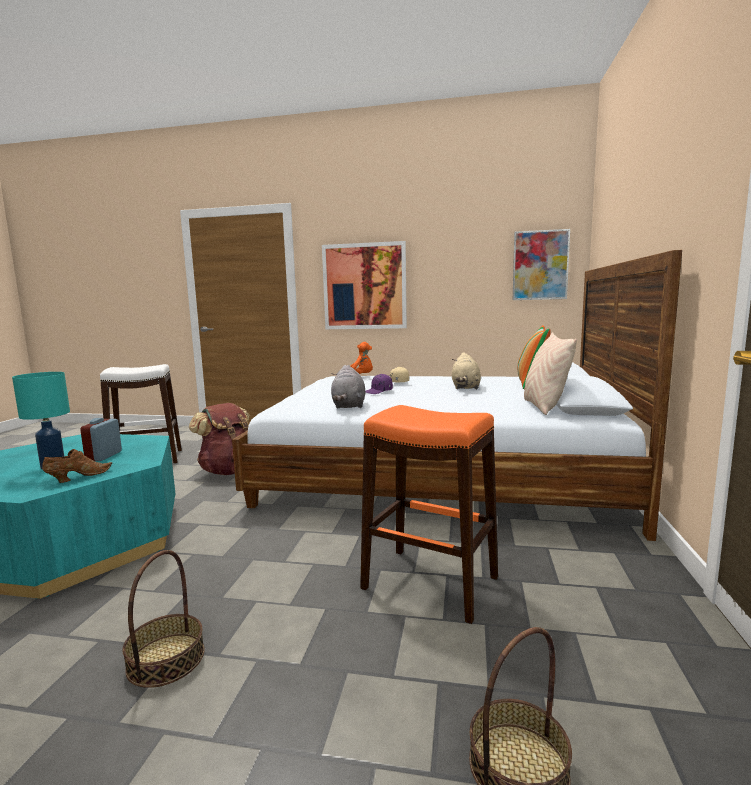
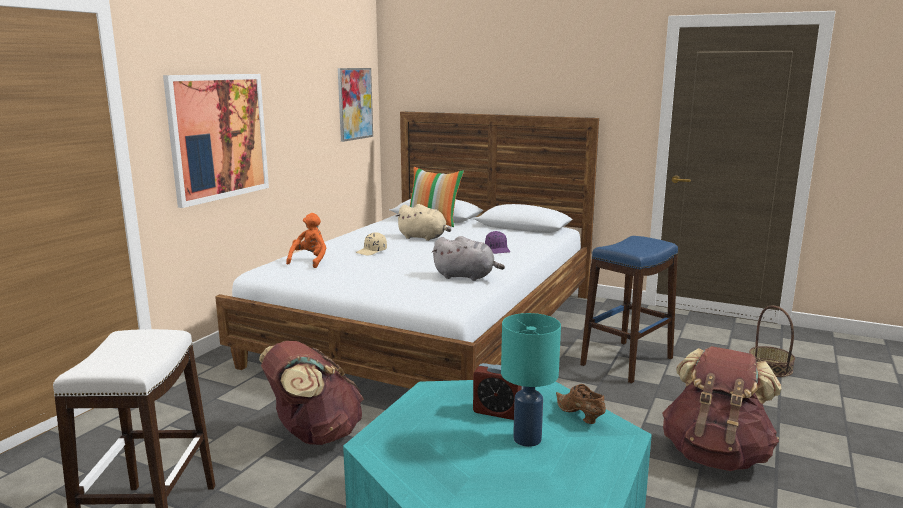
camera: 75 degrees left, 5 degrees up
(166, 659) = (715, 455): basket -> brown backpack
(378, 391) = (406, 262): purple cap -> purple cap (498, 250)
(431, 583) = (627, 361): orange stool -> blue stool
(544, 407) = (526, 233): beige pillow -> none

